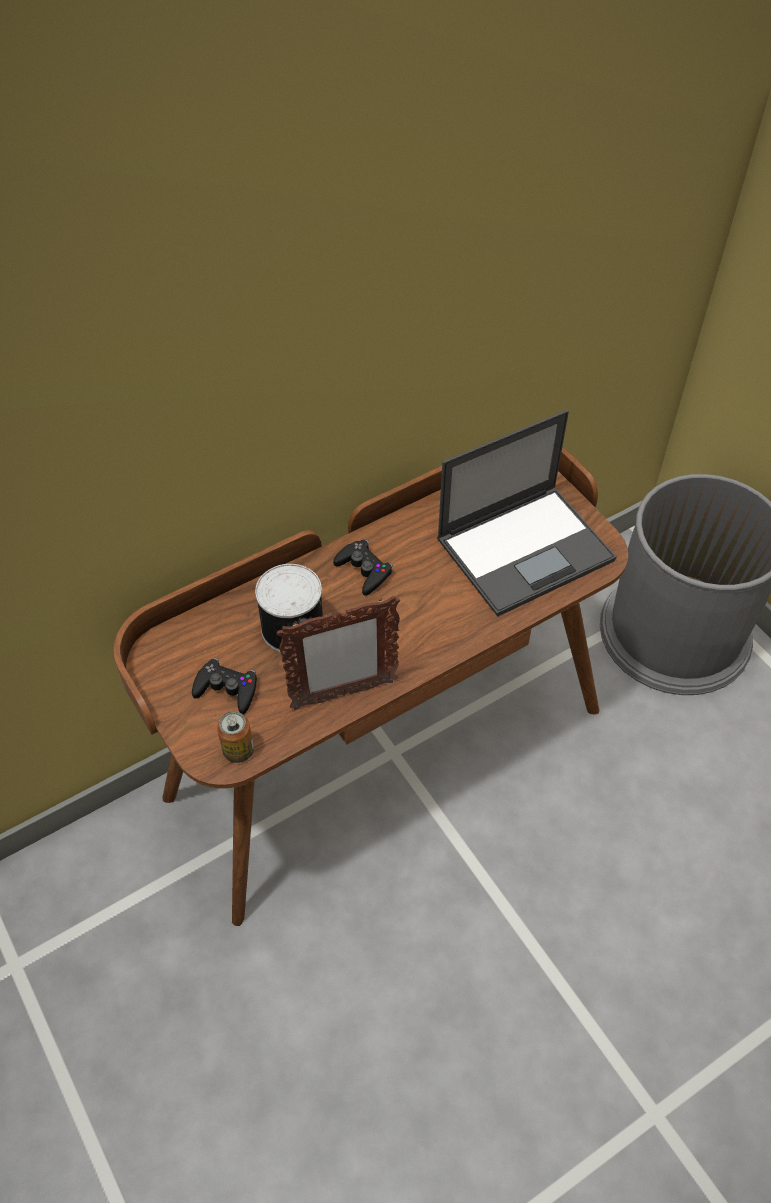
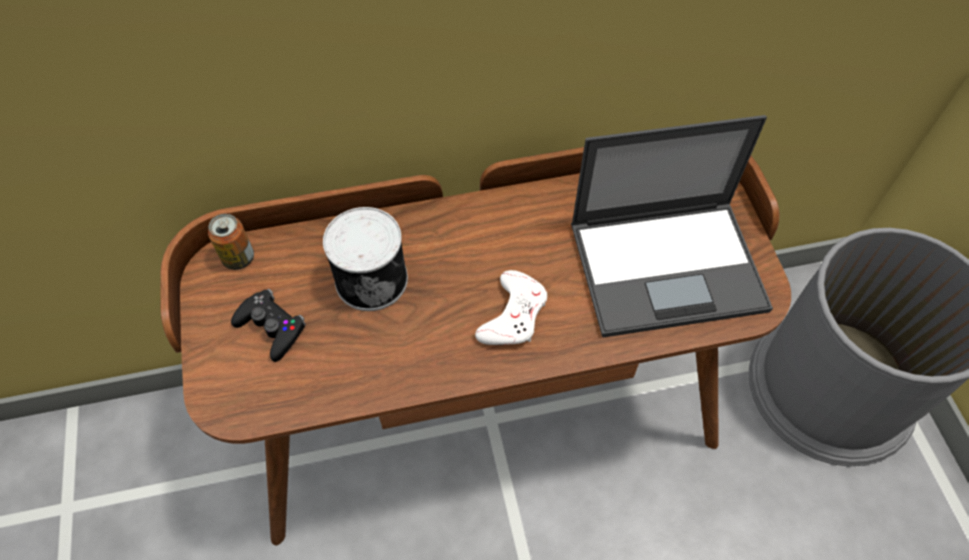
camera: 20 degrees right, 5 degrees up
(238, 750) = (250, 403): can -> can (238, 258)
(343, 694) = (390, 375): picture frame -> none
(364, 570) = (476, 237): black game controller -> none
(421, 620) = (513, 315): none -> white game controller

